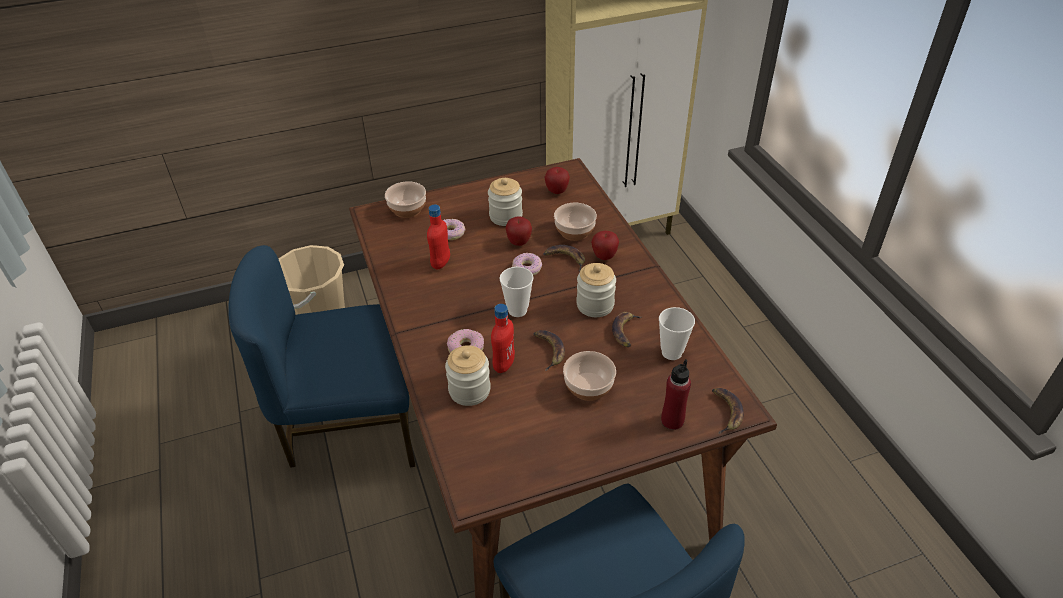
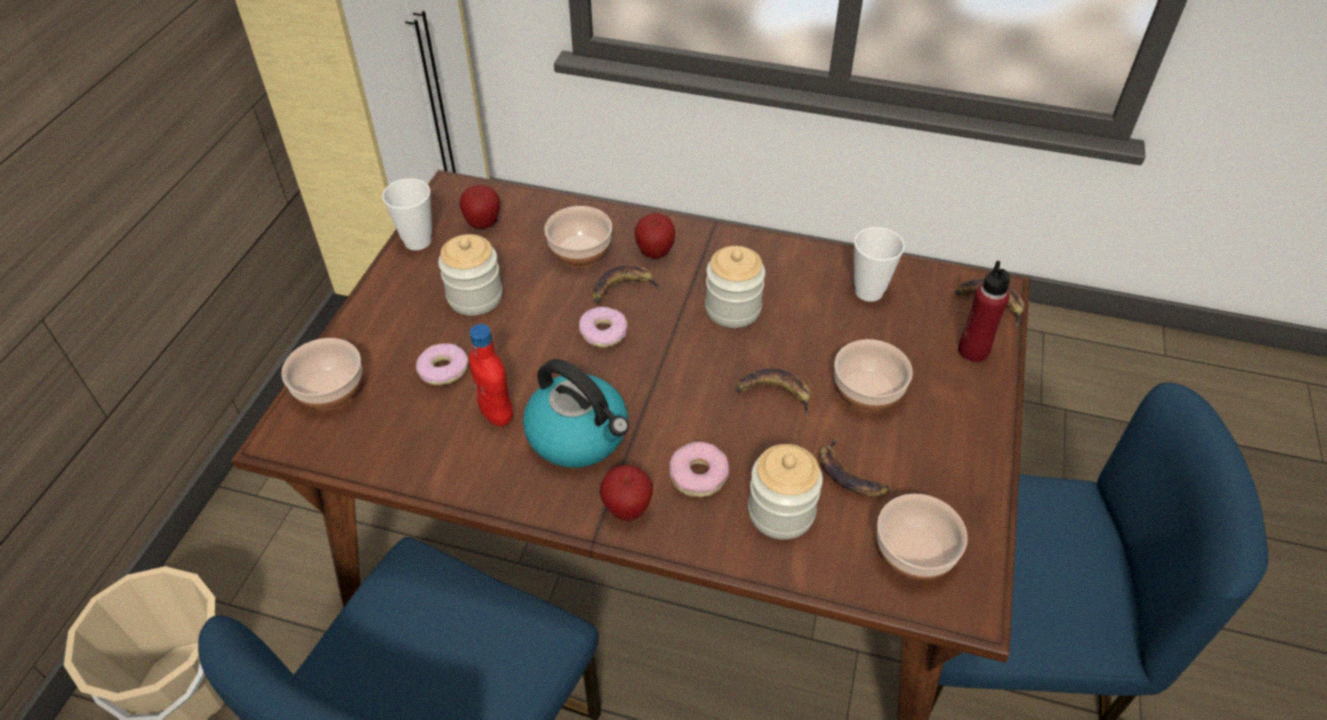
camera: 55 degrees left, 5 degrees up
(453, 296) = (579, 435): none -> kettle
(488, 456) = (912, 552): none -> bowl
(504, 364) = (762, 451): red bottle -> none
(517, 310) = (673, 384): cup -> cup (417, 241)
(519, 242) = (543, 313): apple -> apple (627, 509)
(625, 331) = (802, 308): banana -> banana (850, 474)

